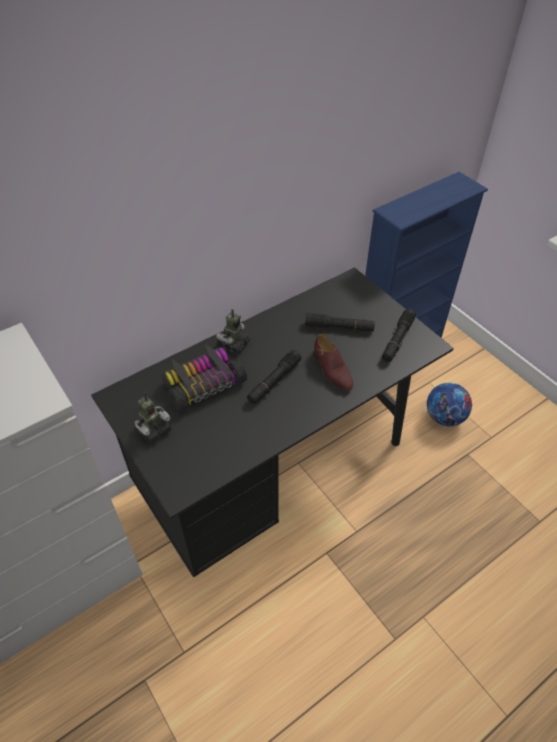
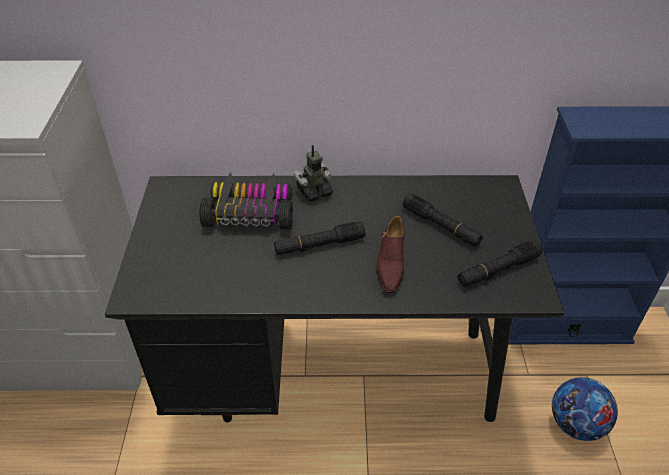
camera: 35 degrees right, 5 degrees down
(153, 430) = (167, 231): toy robot -> none

